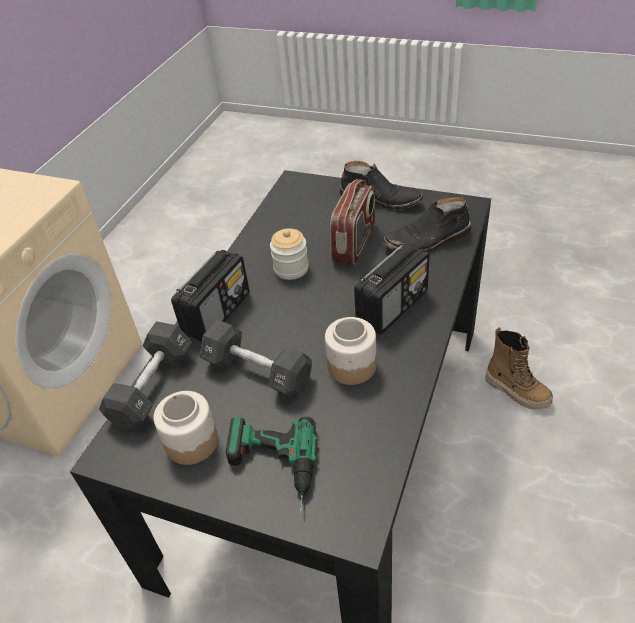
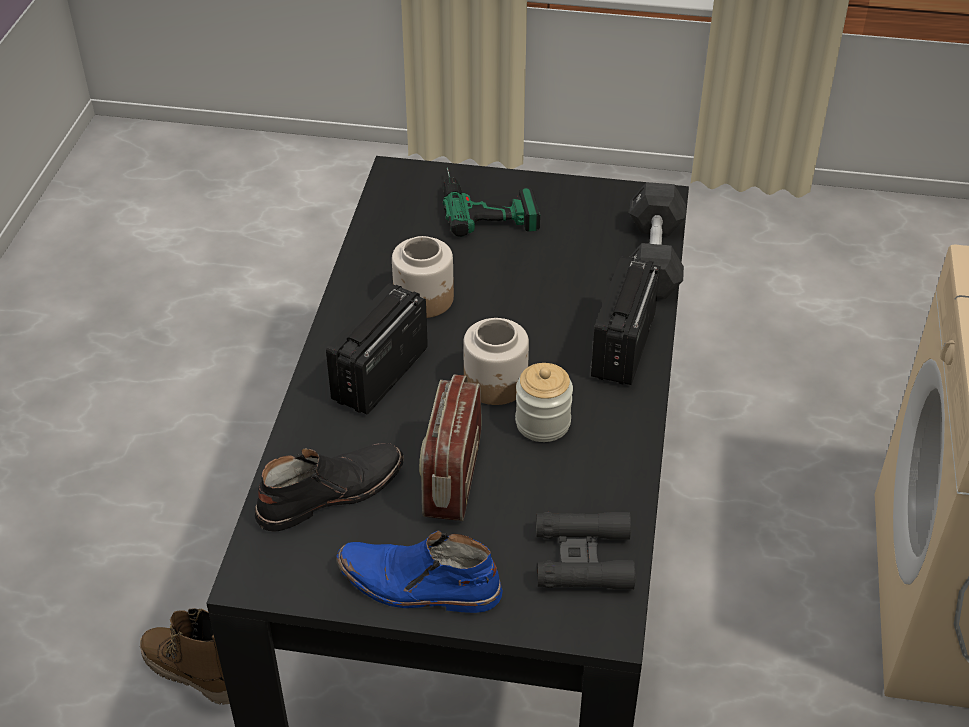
camera: 165 degrees right, 0 degrees up
(191, 442) = (579, 216): jar -> jar (496, 383)
(257, 372) = (536, 283): black dumbbell -> none
(294, 205) = (583, 558): none -> black binoculars
(381, 199) = (418, 586): black boot -> blue boot

